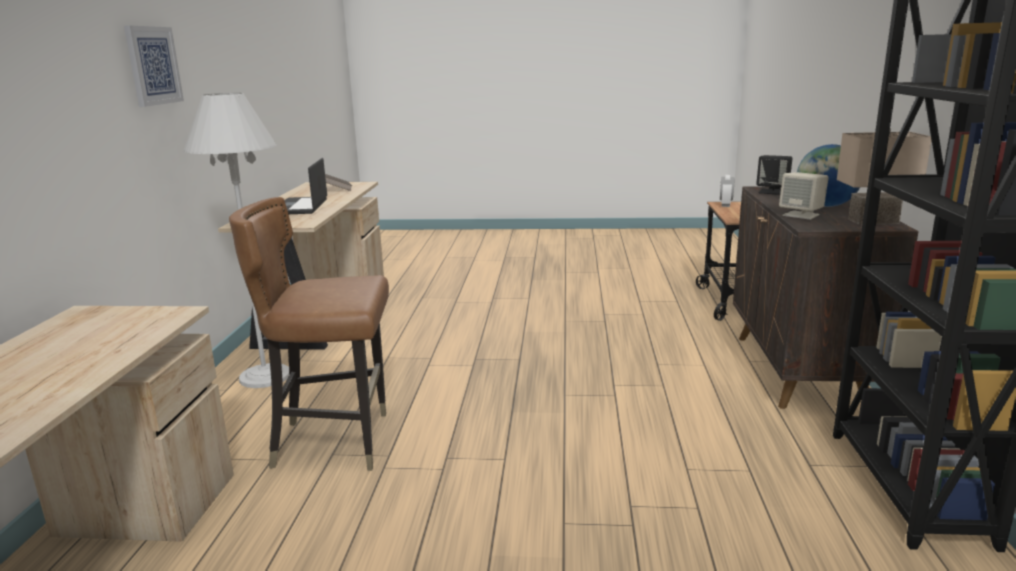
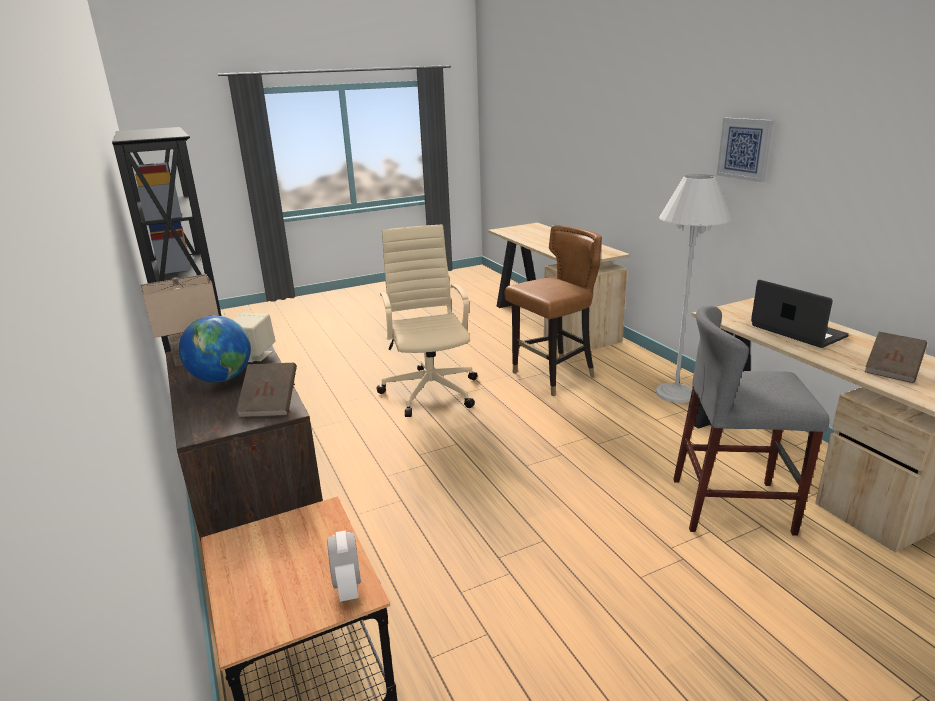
camera: 150 degrees right, 5 degrees up
(418, 306) = (732, 506): none -> grey stool
(529, 481) = (430, 390): none -> beige office chair
(773, 192) = (270, 404): black speaker -> brown book

